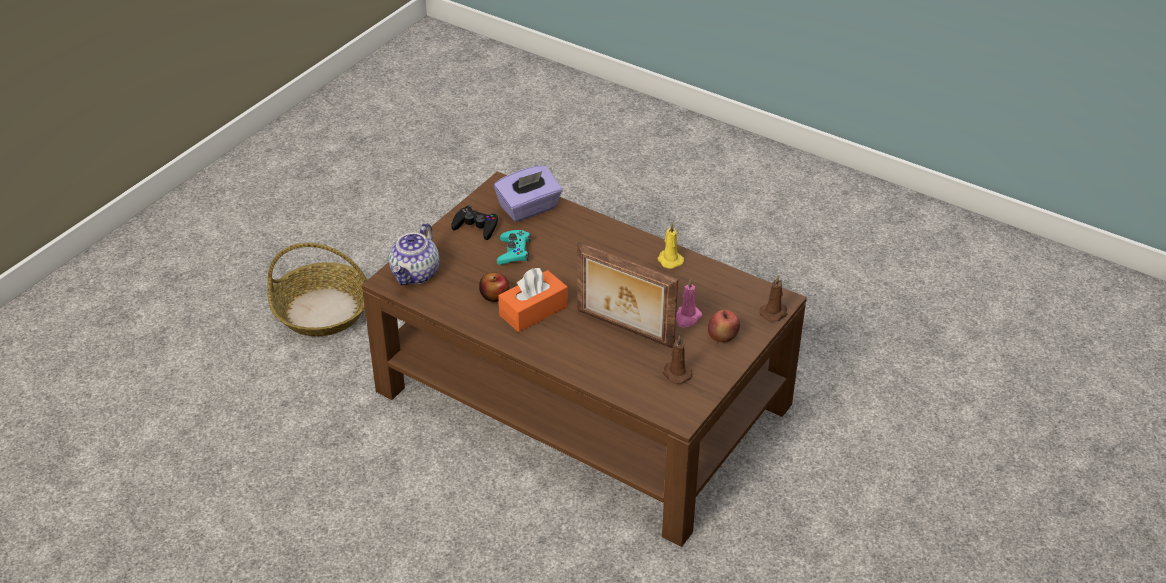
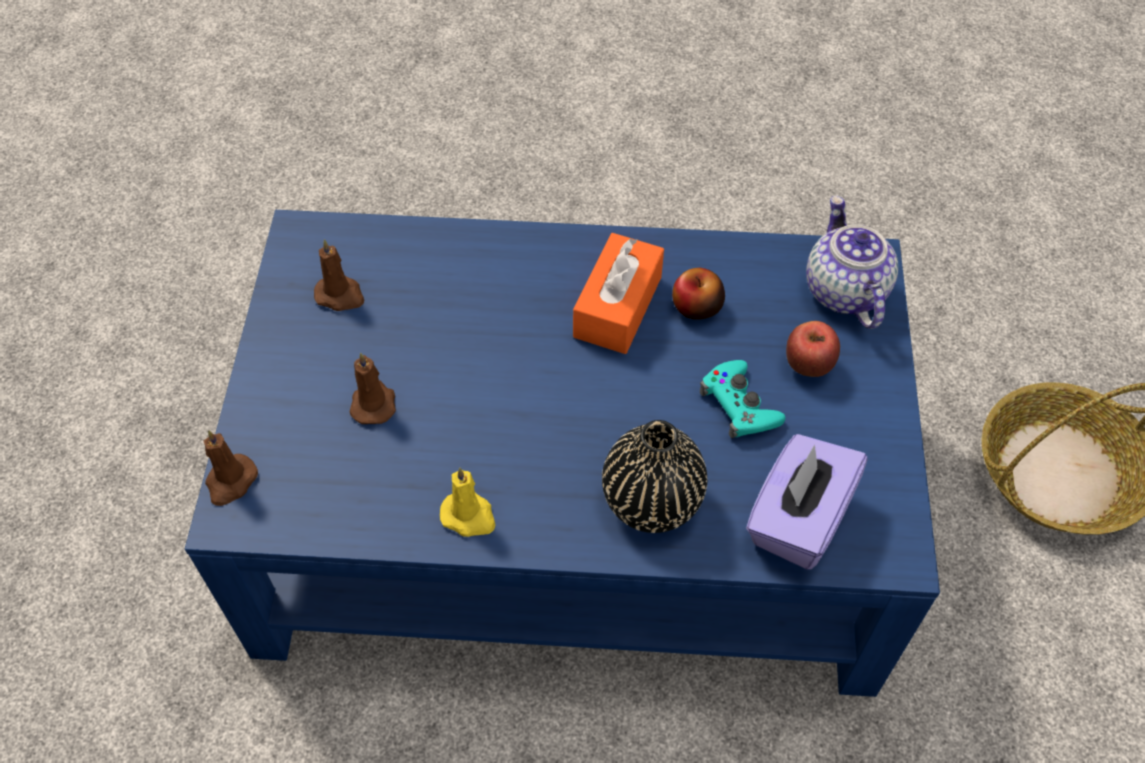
camera: 150 degrees right, 15 degrees up
(476, 226) = (846, 429): black game controller -> none
(585, 235) = (651, 501): none -> black vase
(585, 398) = (568, 510): brown coffee table -> blue coffee table
(624, 330) = (460, 335): picture frame -> none
(687, 318) = (373, 403): pink candle -> brown candle
(722, 338) = (298, 388): apple -> apple (808, 366)

